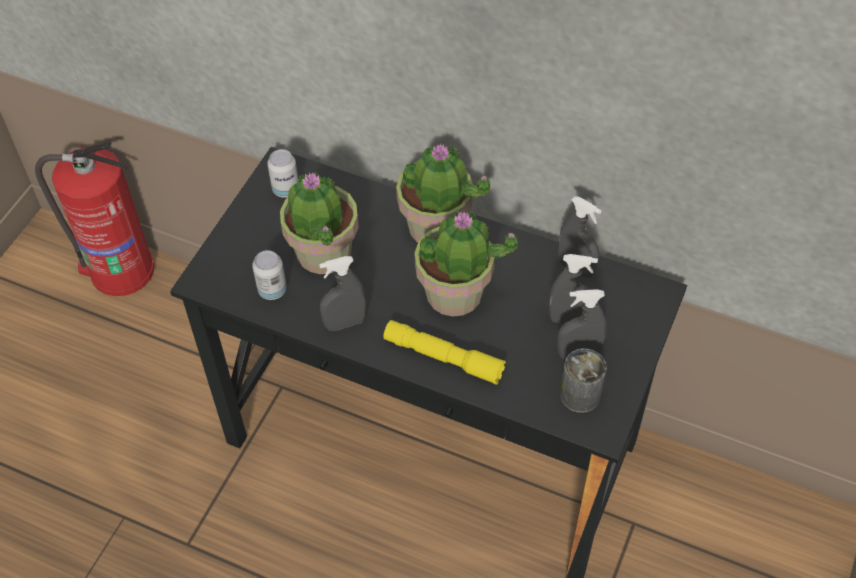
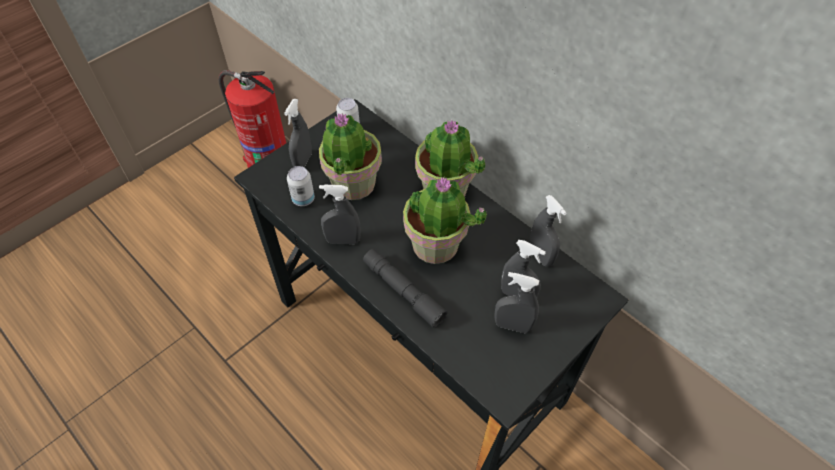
camera: 20 degrees right, 0 degrees up
(247, 244) = (303, 161): none -> grey spray bottle
(443, 357) = (403, 292): yellow flashlight -> grey flashlight
(580, 395) = (499, 360): can -> none

